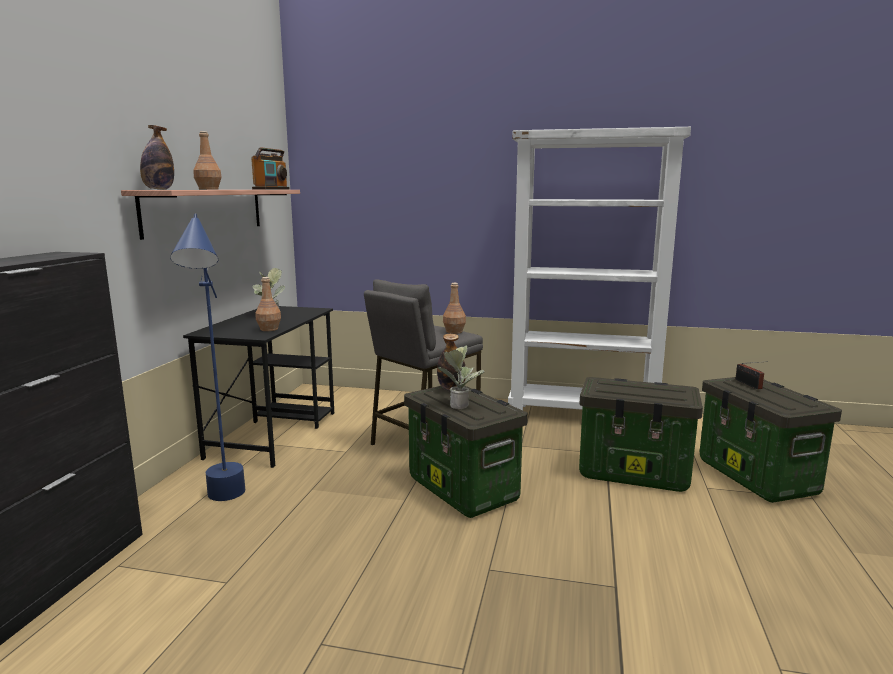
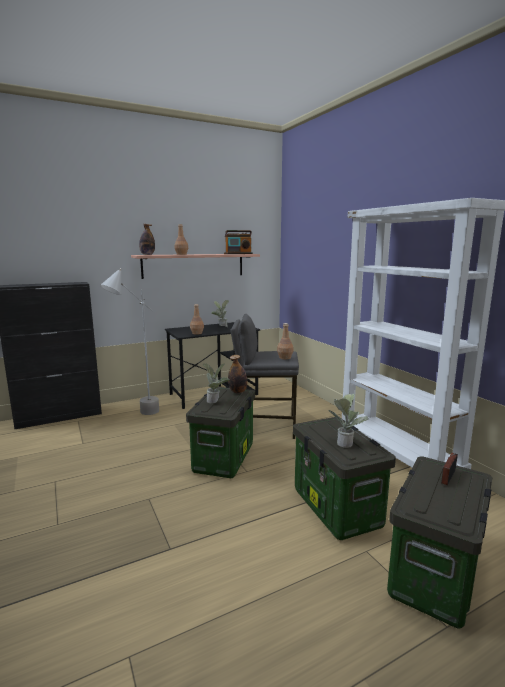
camera: 50 degrees right, 0 degrees up
(224, 507) = (137, 416): blue floor lamp -> grey floor lamp
(653, 390) = (345, 442): none -> potted plant

